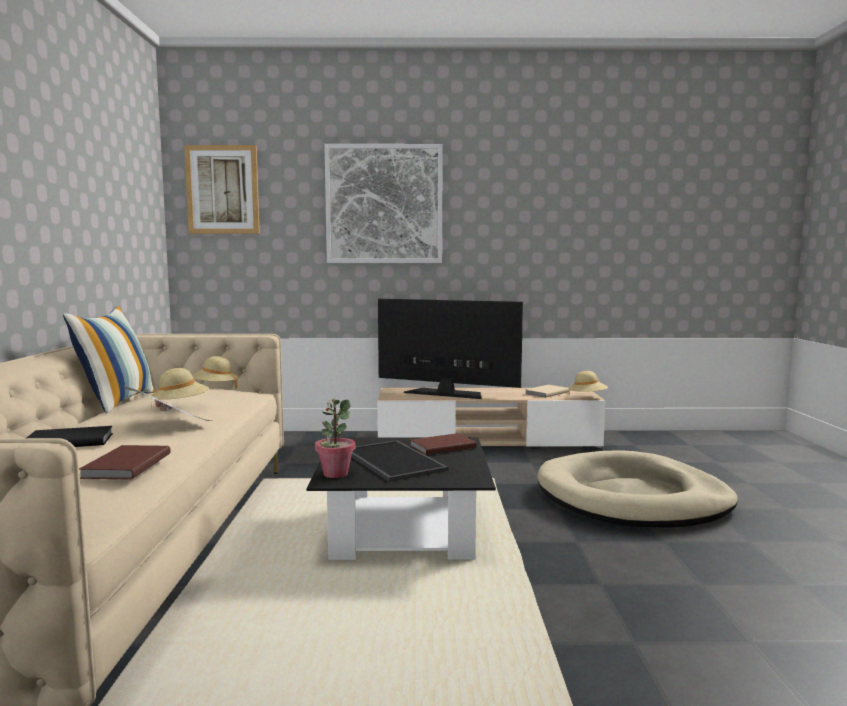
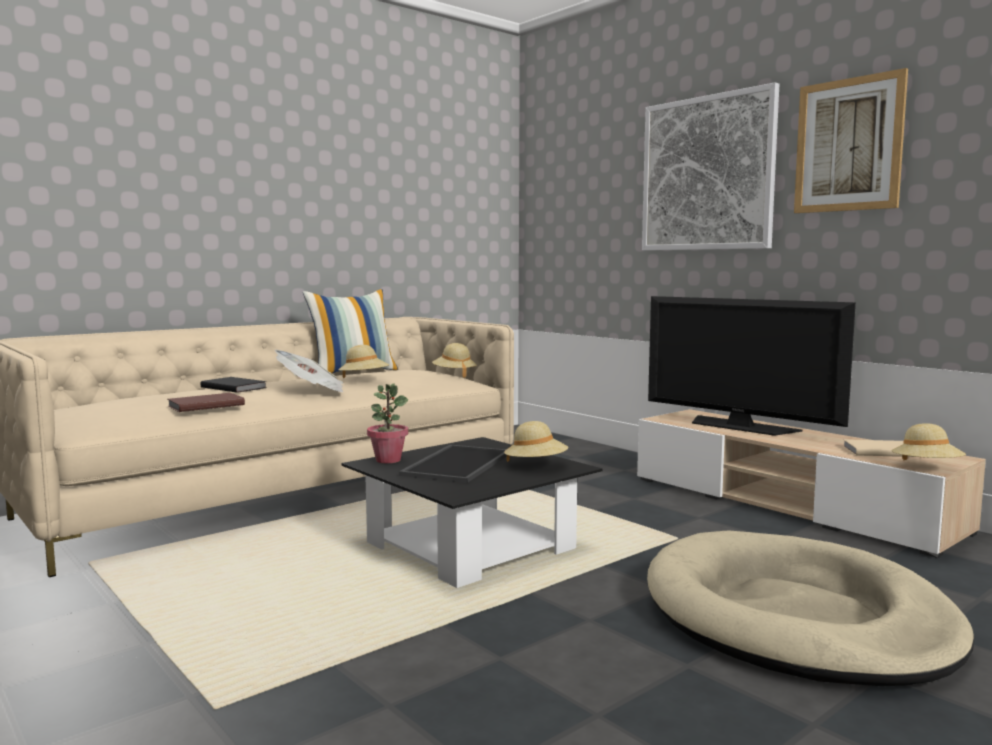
camera: 50 degrees right, 0 degrees up
(222, 190) = (560, 173): picture -> picture (848, 145)
(441, 446) = (536, 465): brown book -> beige hat
(446, 393) = (740, 426): television -> television turned 150 degrees clockwise

